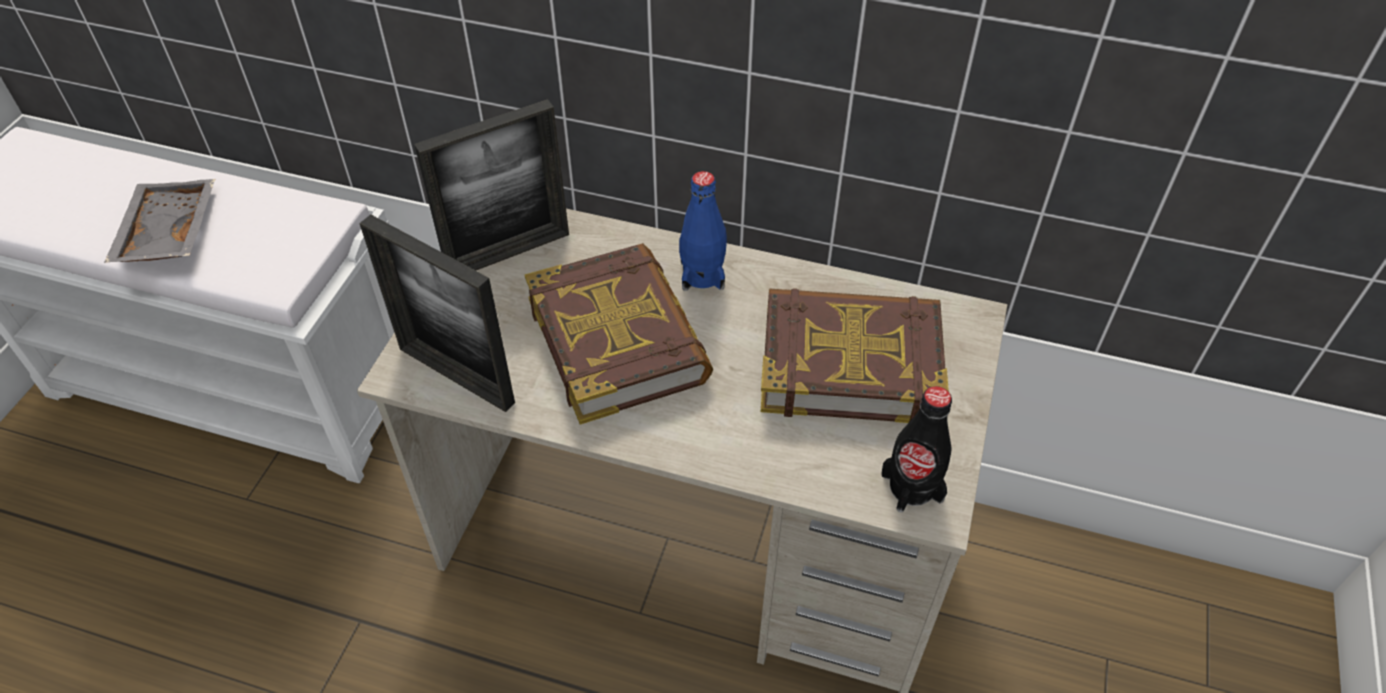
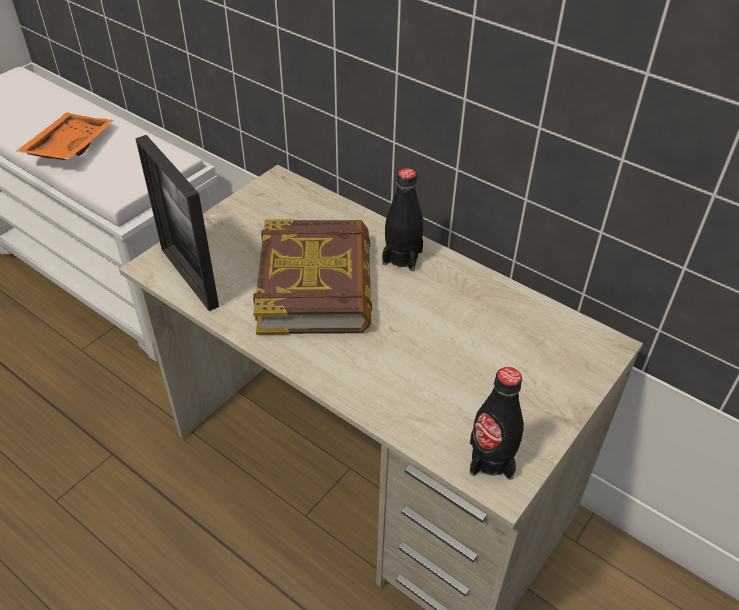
camera: 20 degrees right, 5 degrees down
(167, 234) = (69, 147): grey tray -> orange tray
(508, 253) = (270, 207): picture frame -> none
(702, 275) = (402, 257): blue bottle -> black bottle
(850, 363) = (486, 350): book -> none

